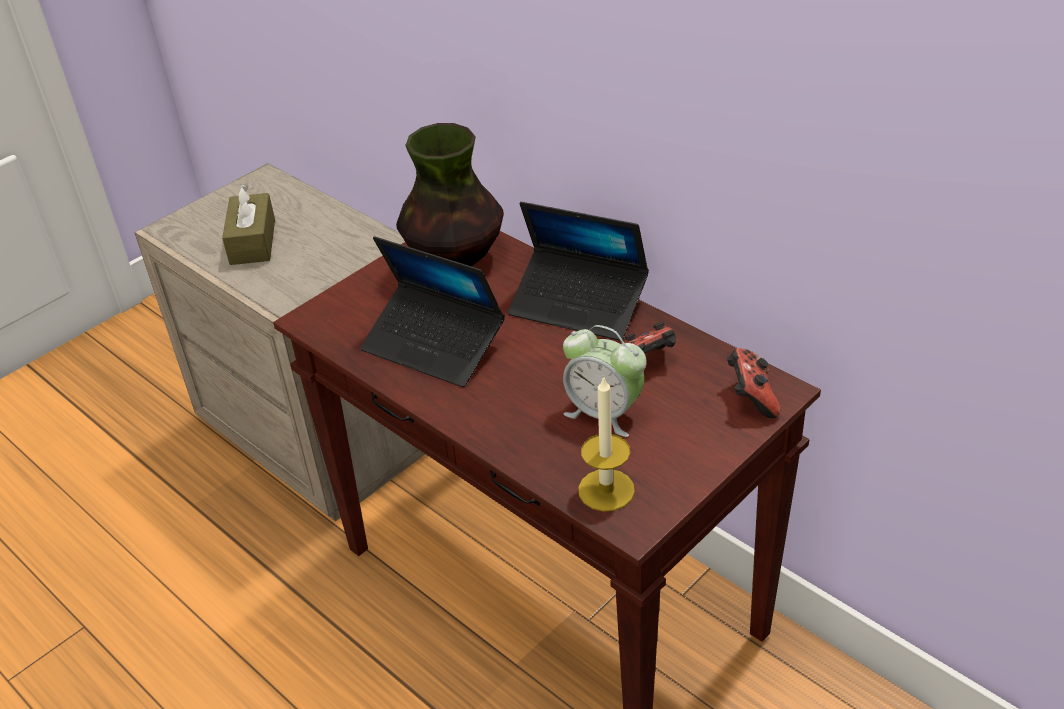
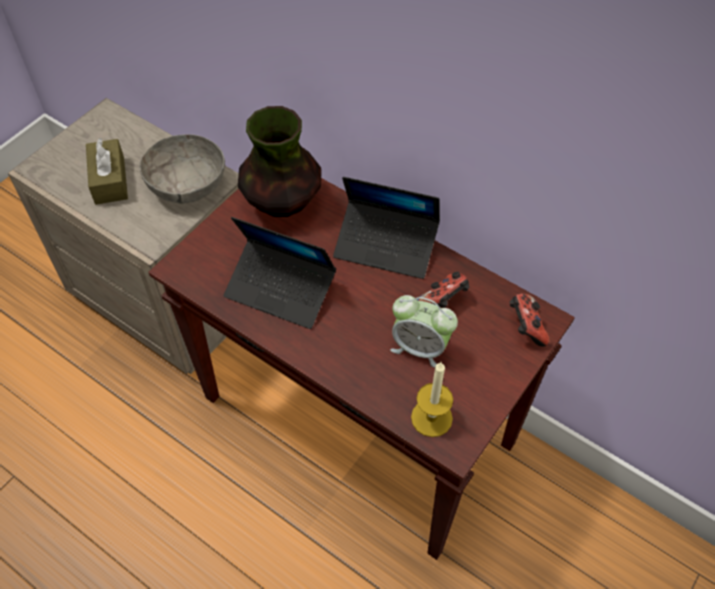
camera: 10 degrees left, 15 degrees up
(344, 248) = (186, 185): none -> grey bowl

